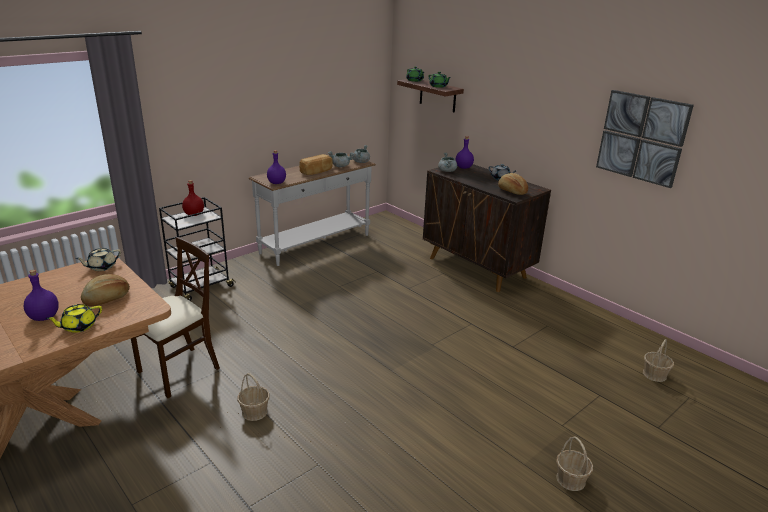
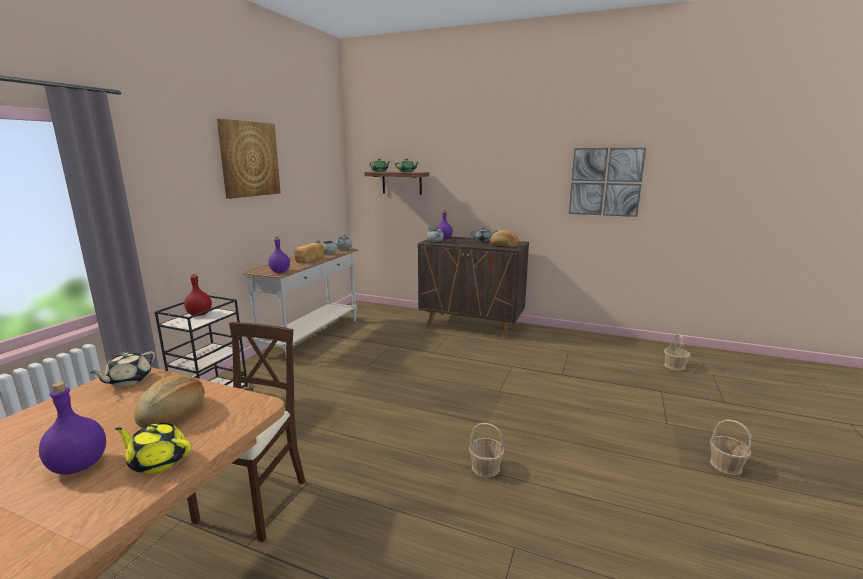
camera: 25 degrees left, 10 degrees down
(78, 326) = (158, 461): yellow teapot -> yellow teapot turned 75 degrees clockwise
(254, 412) = (389, 515): basket -> basket (485, 467)
(266, 71) = (249, 159): none -> picture

